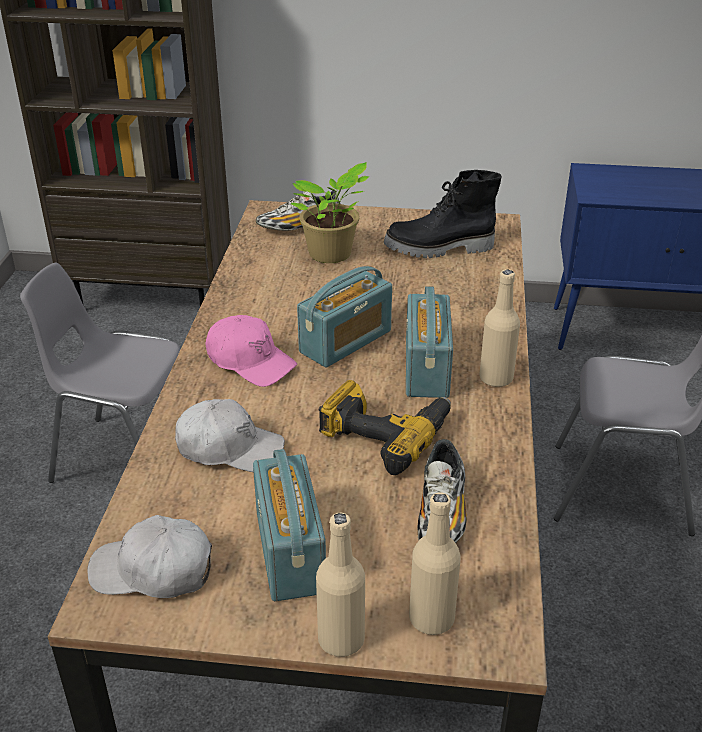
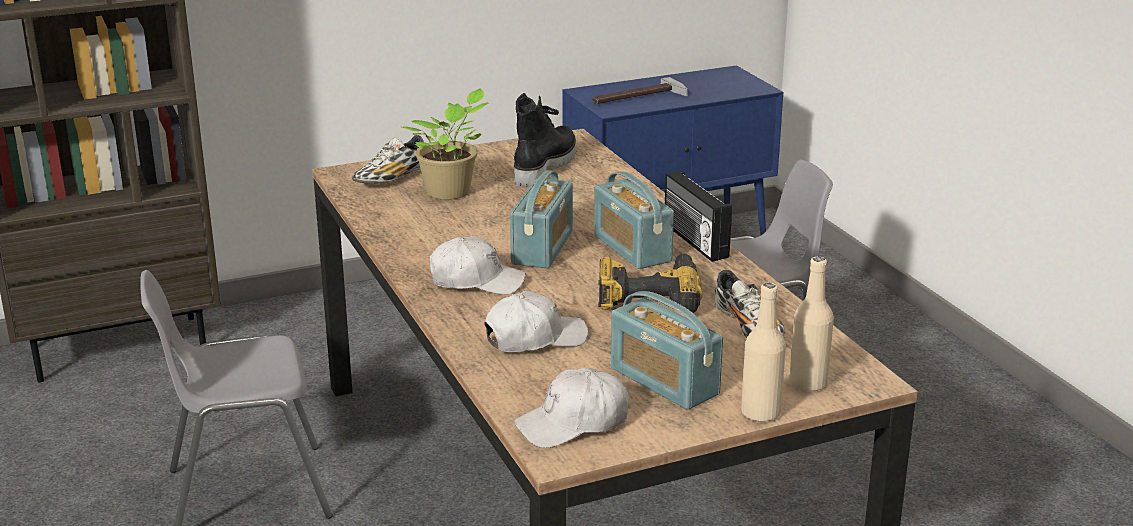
camera: 30 degrees left, 10 degrees down
(250, 361) = (476, 281): pink cap -> white cap
(439, 249) = (543, 167): black boot -> black boot turned 150 degrees clockwise
(496, 378) = (693, 241): beige bottle -> radio
(635, 187) = (639, 97): none -> hammer

